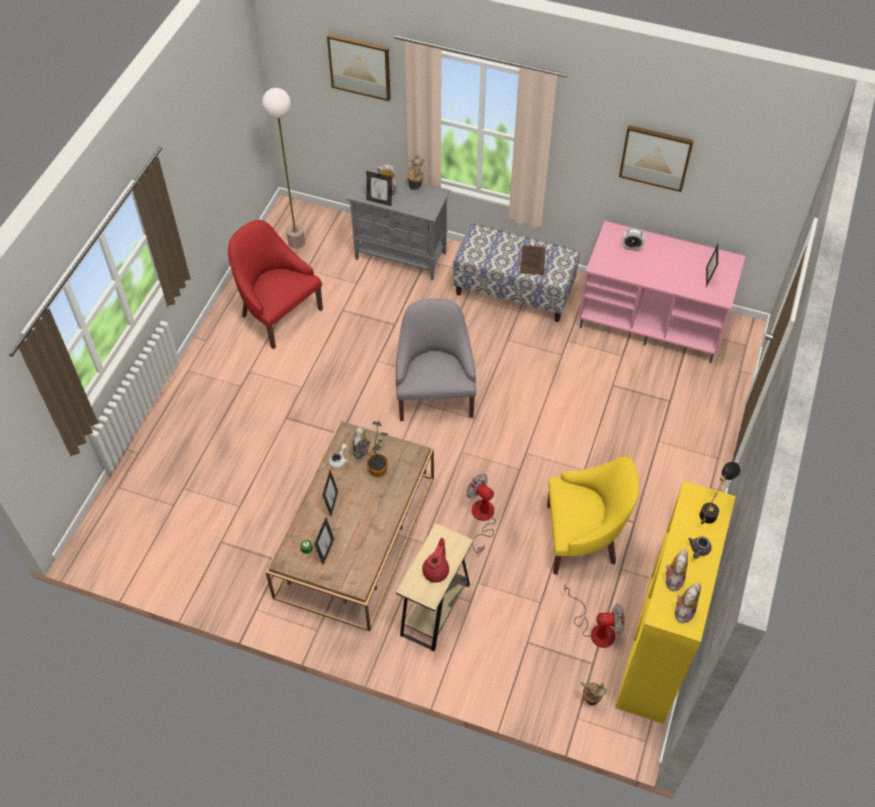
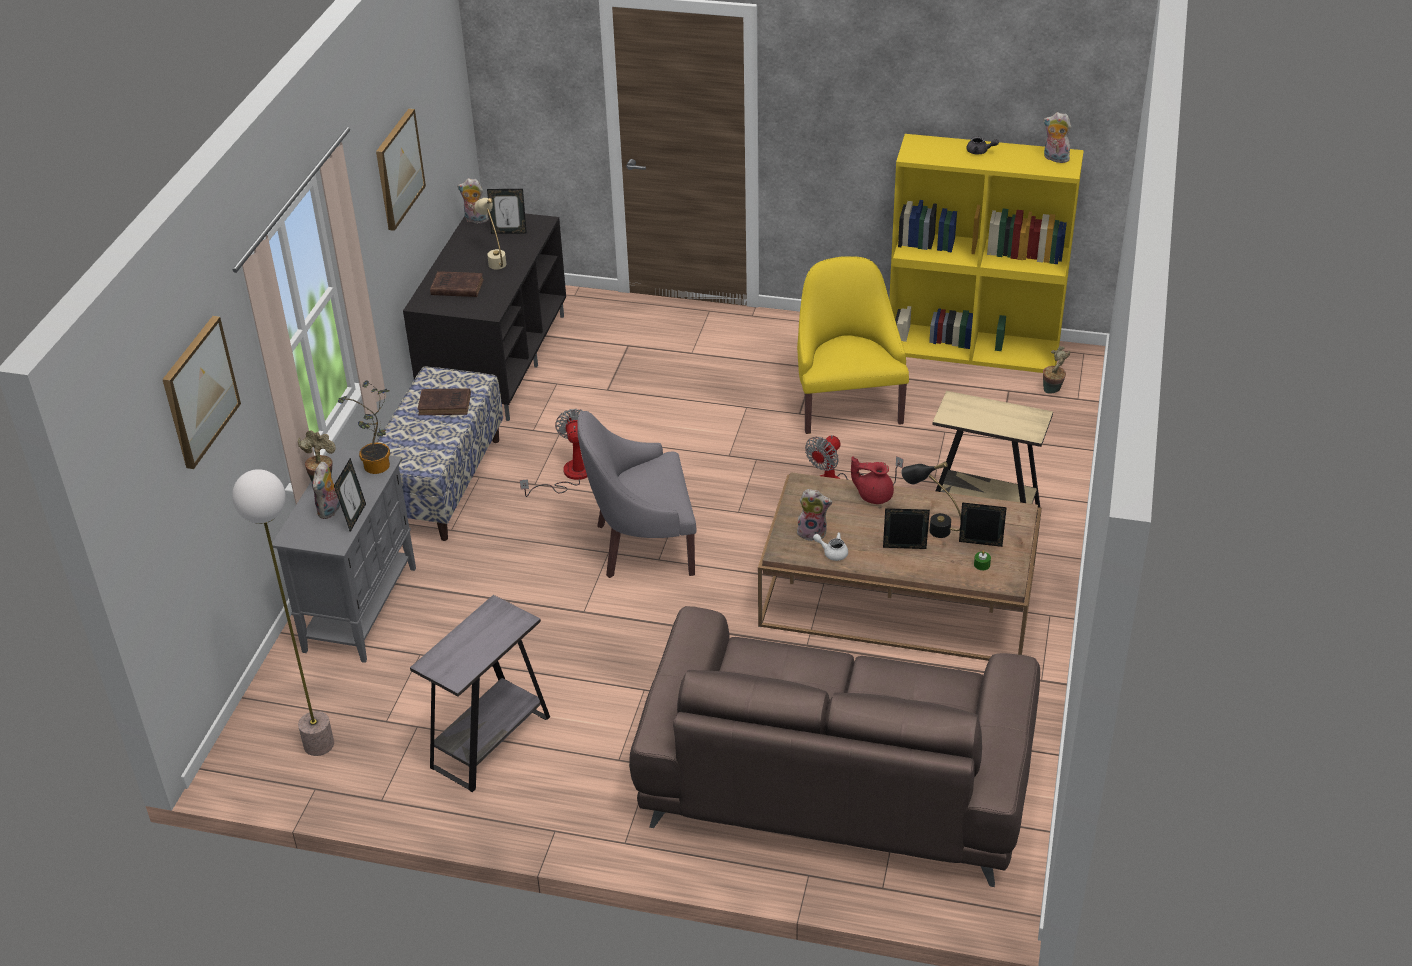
camera: 95 degrees left, 15 degrees down
(202, 475) = (835, 781): none -> brown sofa
(278, 314) = (490, 742): red armchair -> grey side table
(375, 470) = (840, 517): potted plant -> potted plant (378, 468)
(436, 570) = (1000, 414): red teapot -> red teapot (873, 495)
(596, 629) = (965, 390): fan -> fan (569, 475)
(631, 247) = (456, 287): alarm clock -> brown book
(653, 321) = (495, 360): pink tv stand -> black tv stand
(668, 269) = (494, 260): none -> beige table lamp
(673, 579) = (1020, 164): plush toy -> plush toy (475, 220)
(712, 509) = (927, 145): black table lamp -> black table lamp (930, 527)

